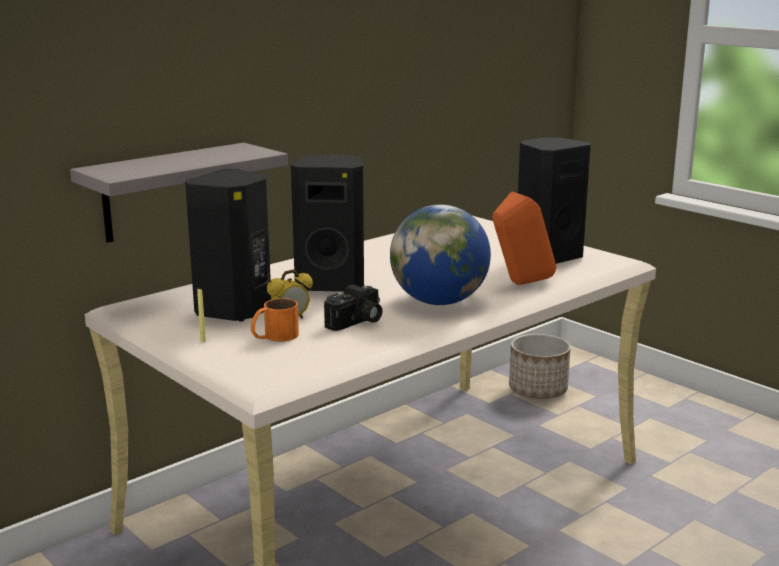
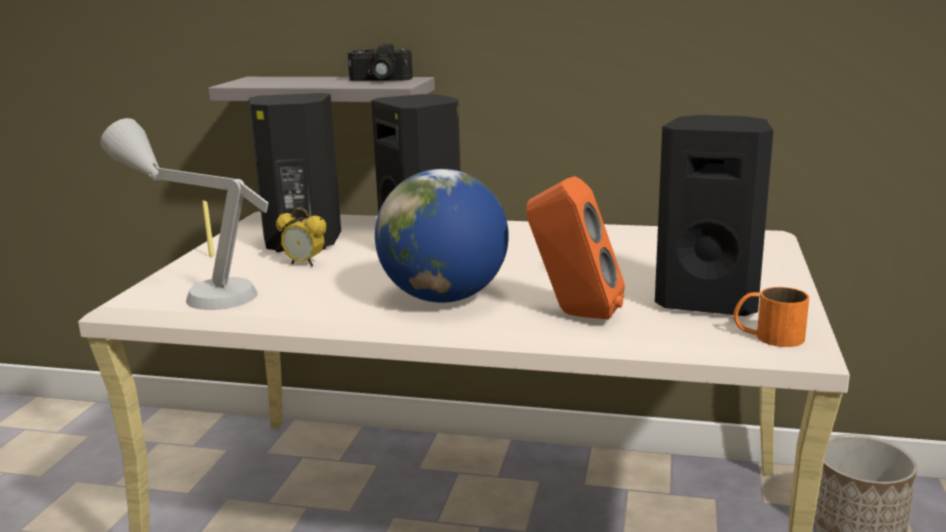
camera: 55 degrees right, 0 degrees up
(274, 337) = (250, 271): orange mug -> orange mug (767, 336)
(286, 359) = (198, 290): none -> grey table lamp
(357, 322) = (329, 286): camera -> camera (379, 80)

